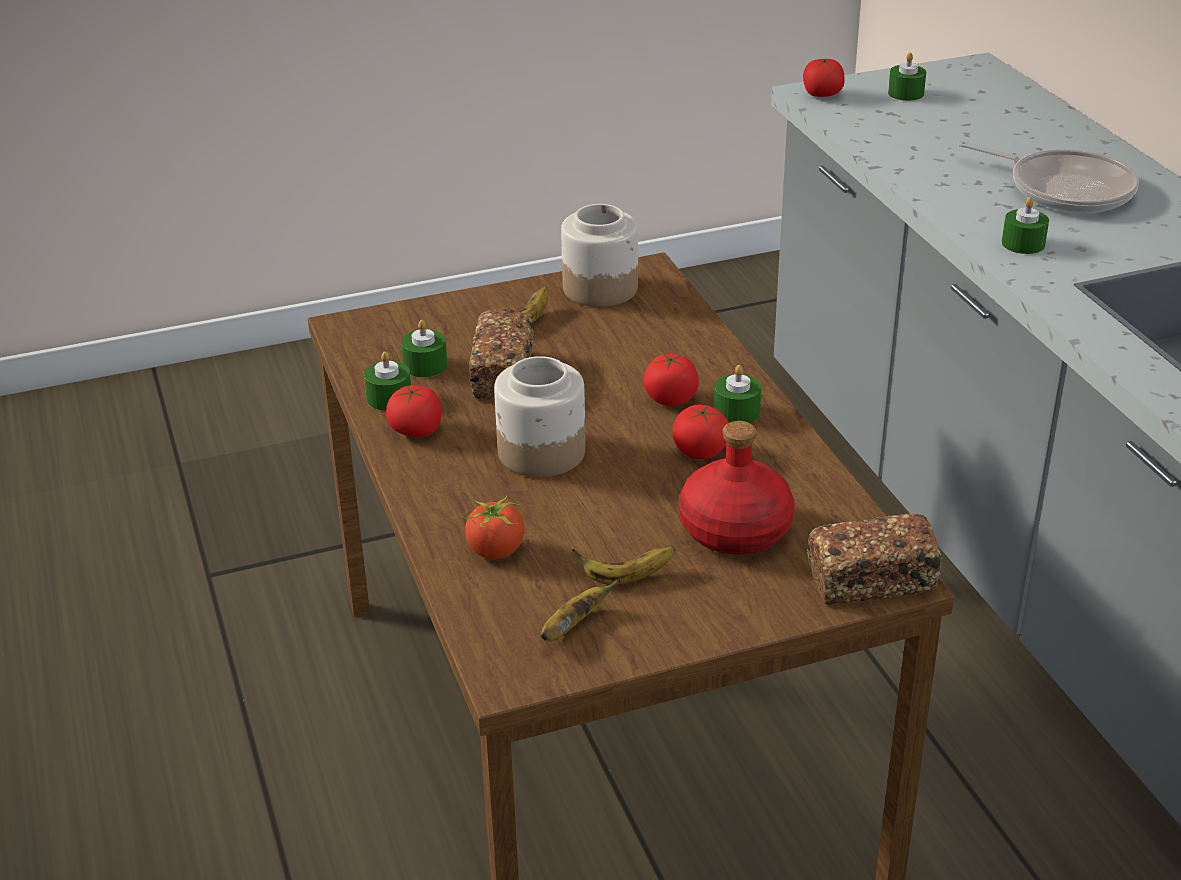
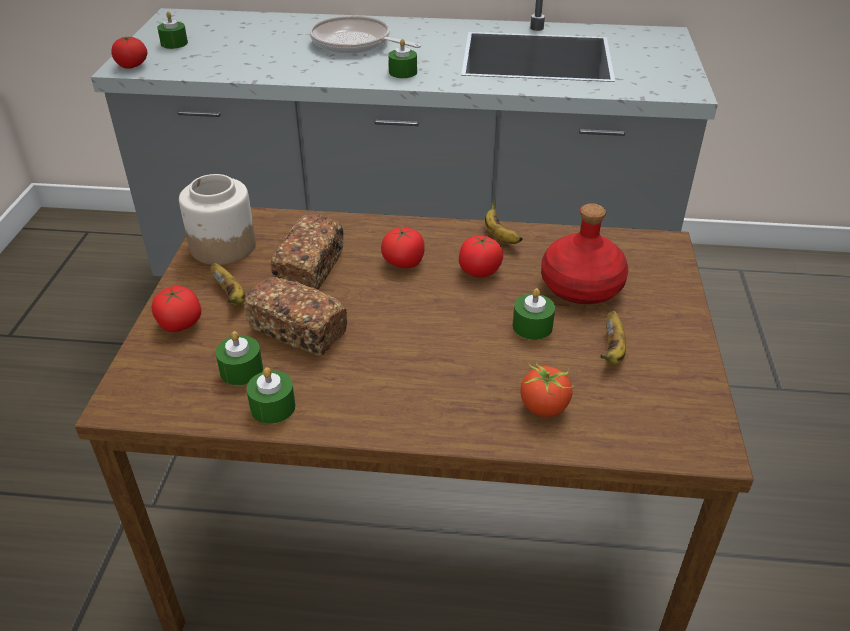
camera: 65 degrees left, 5 degrees up
(416, 430) = (339, 404): tomato -> tomato (180, 324)
(541, 453) = (426, 344): jar -> none
(573, 626) = (659, 394): banana -> banana (500, 236)
(736, 412) = (443, 241): green candle -> green candle (532, 326)
(870, 580) = (662, 253): bread -> bread (310, 269)
(1064, 189) = (355, 43): frying pan -> frying pan turned 120 degrees counterclockwise

